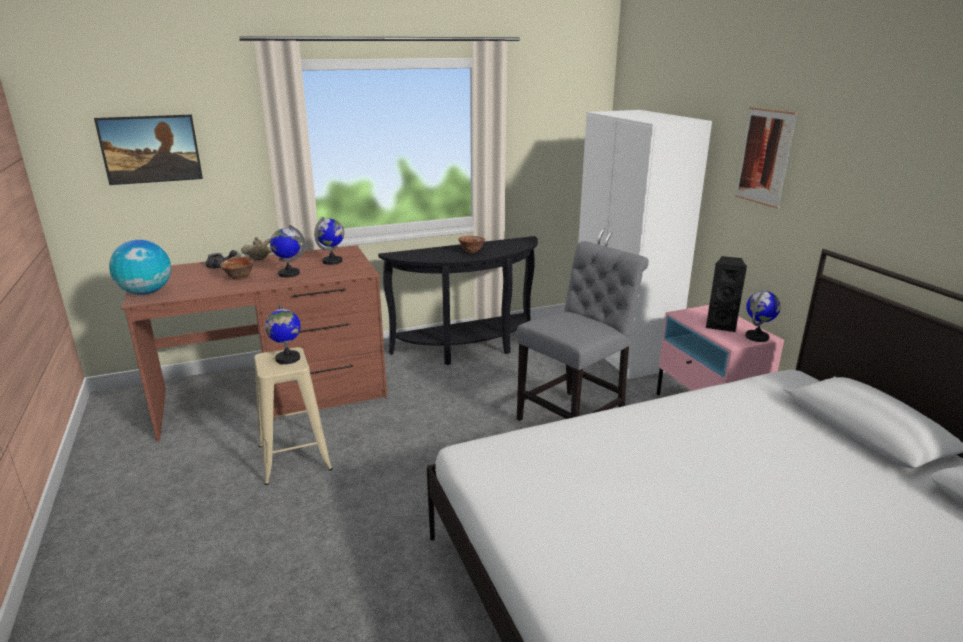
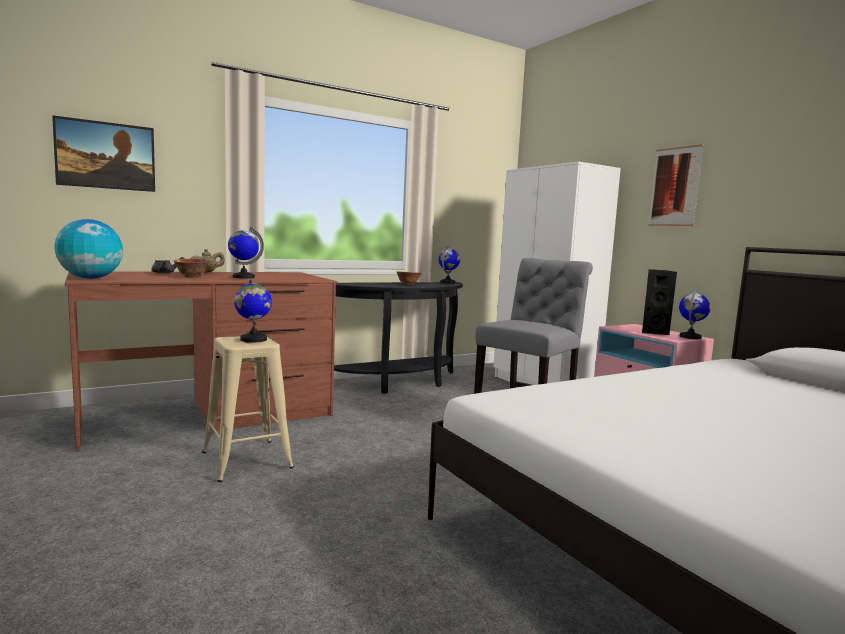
camera: 10 degrees left, 15 degrees down
(332, 261) = (283, 275): globe -> globe (448, 282)

